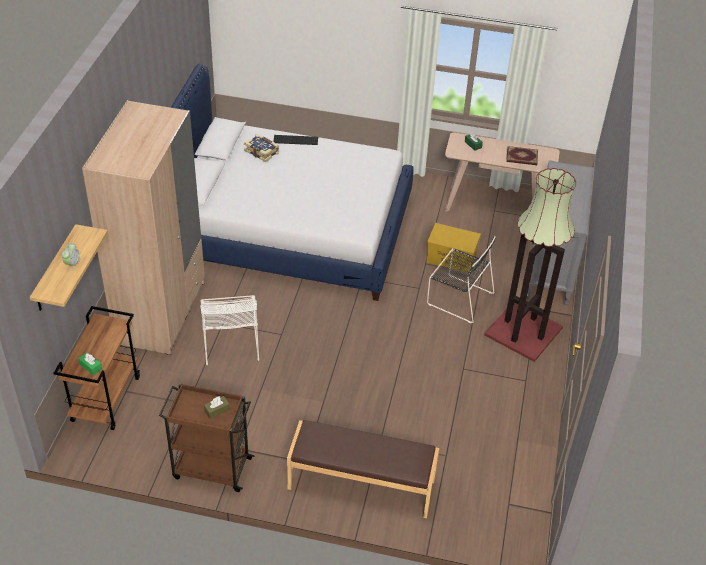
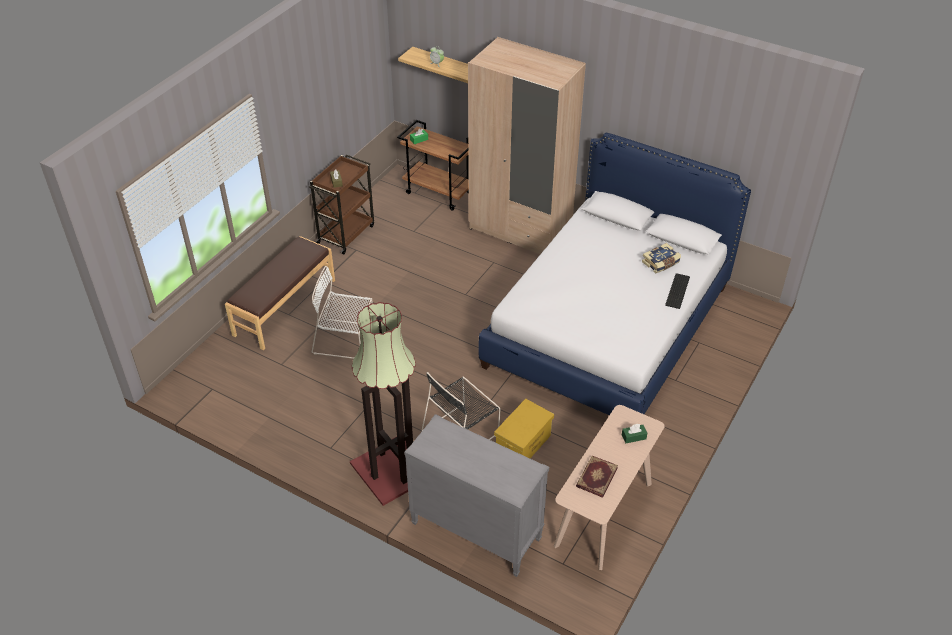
camera: 110 degrees right, 0 degrees up
(231, 342) = (469, 263): white chair -> white chair (345, 339)

